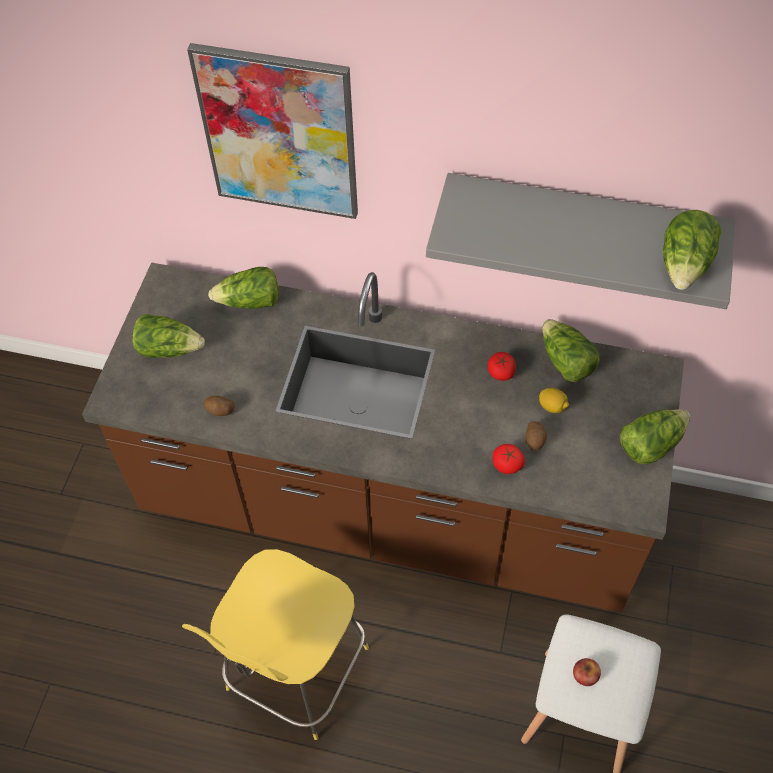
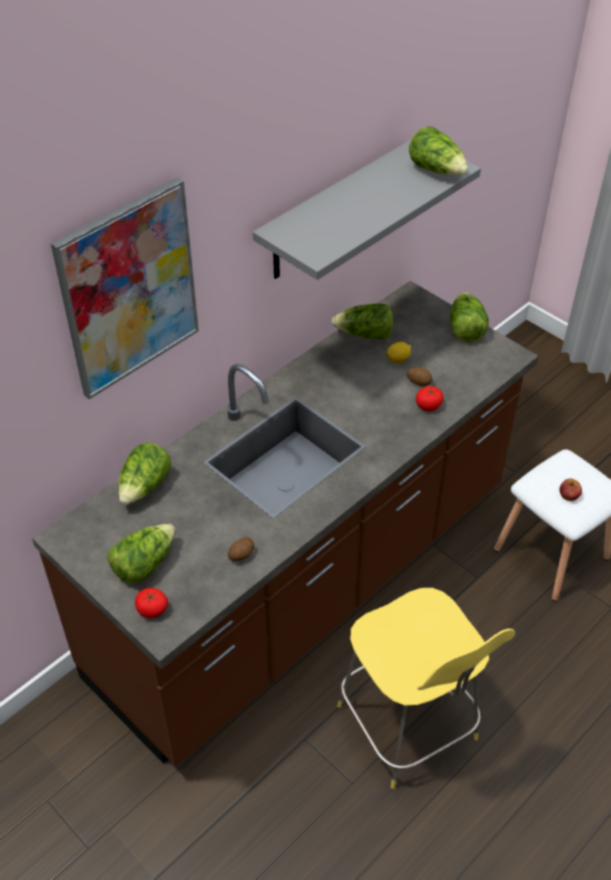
camera: 60 degrees left, 10 degrees down
(501, 372) = (346, 371): tomato -> tomato (152, 609)

